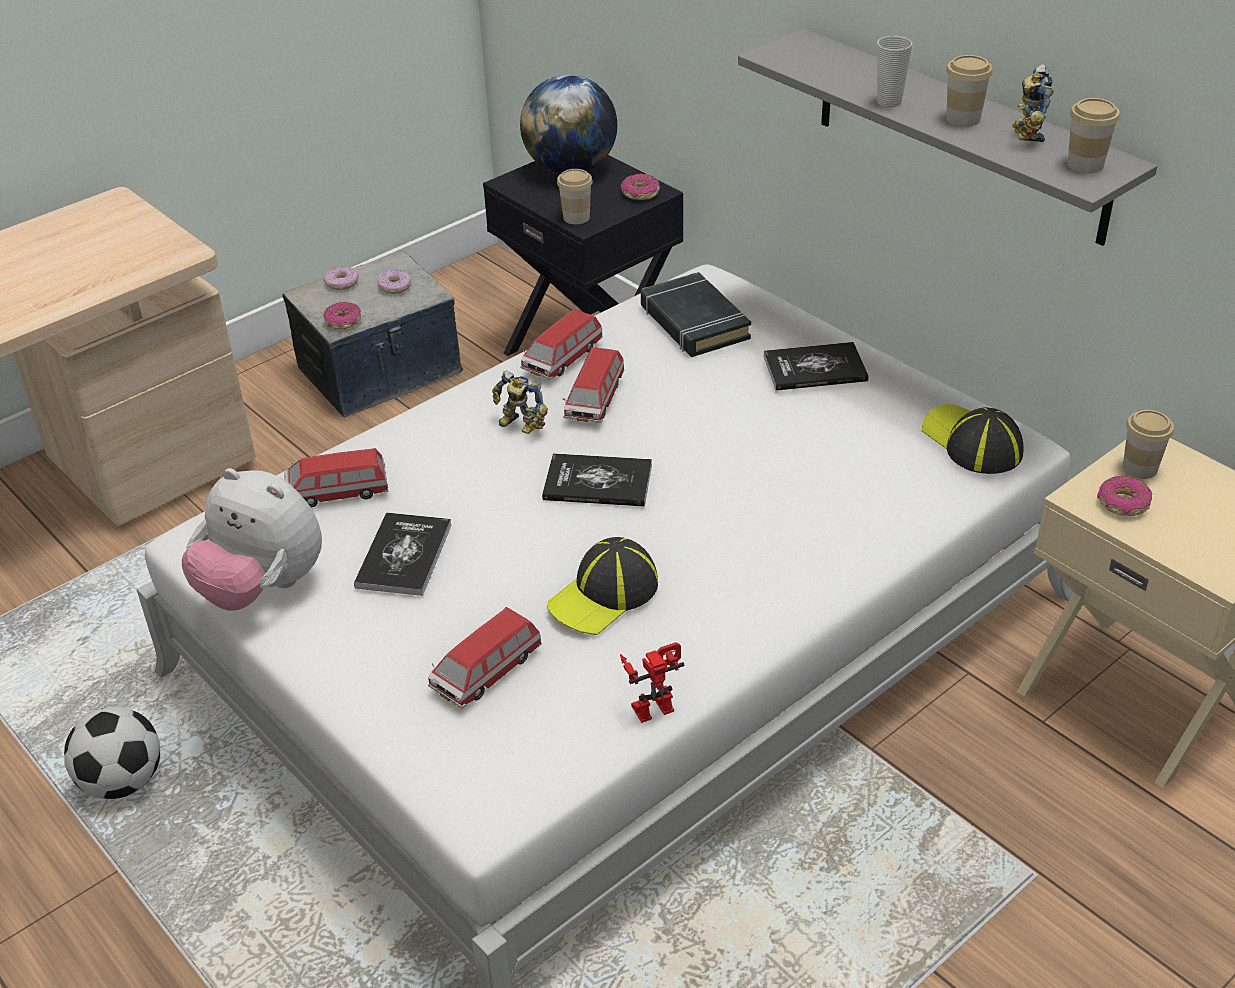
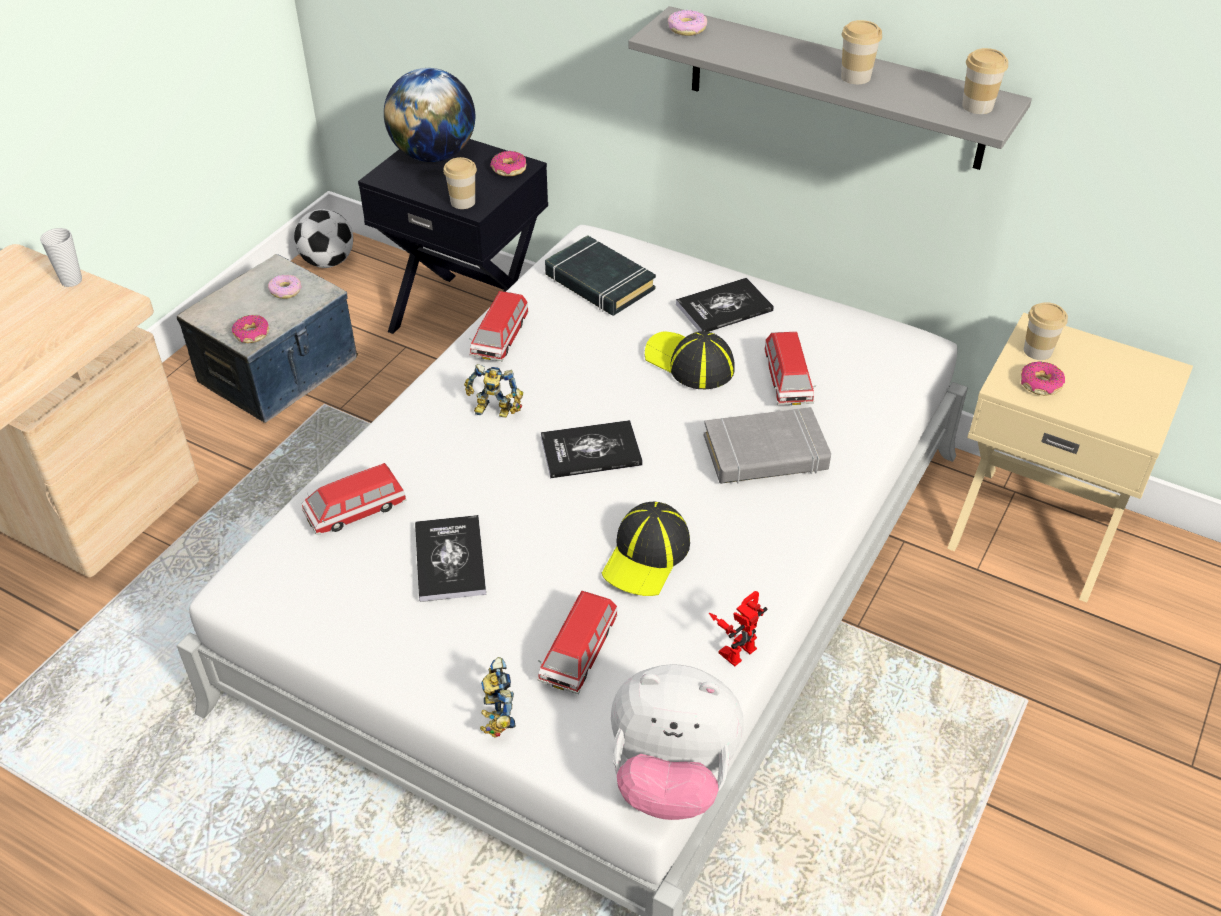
camera: 20 degrees left, 5 degrees up
(123, 782) = (213, 830): football -> football (328, 262)
(262, 588) = (330, 622): plush toy -> plush toy (671, 777)
(342, 283) = (232, 296): donut -> donut (687, 29)
(595, 400) = (549, 373): toy car -> toy car (787, 381)
(784, 521) = (765, 453): none -> grey book
(889, 102) = (785, 69): cup -> cup (71, 281)
(972, 443) = (883, 351): cap -> cap (689, 363)
(1025, 133) = (913, 83): toy robot -> toy robot (496, 714)

